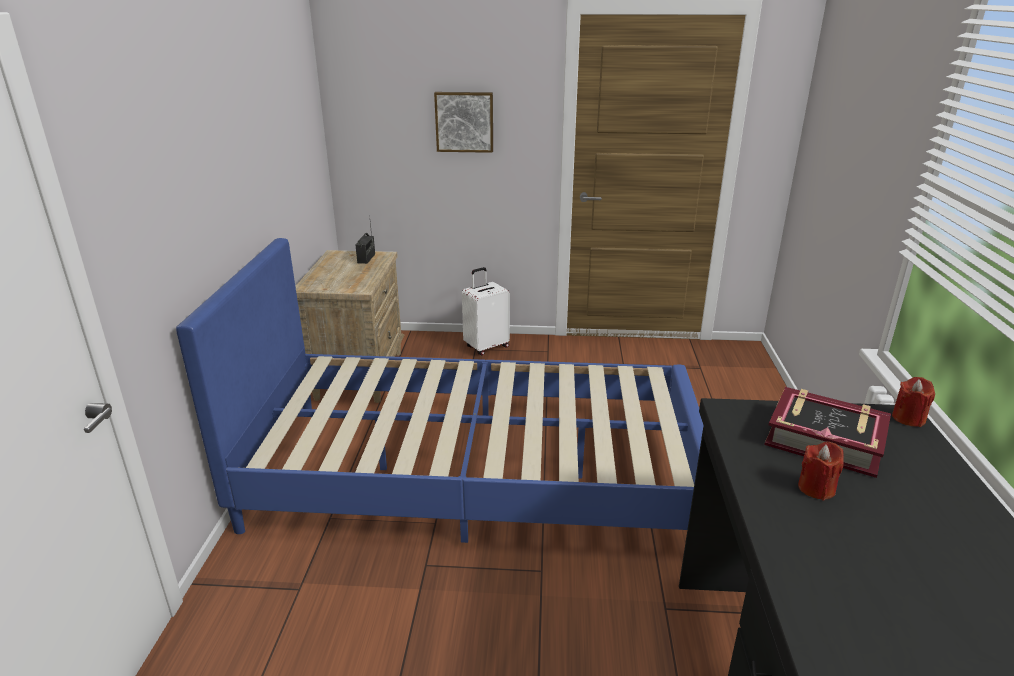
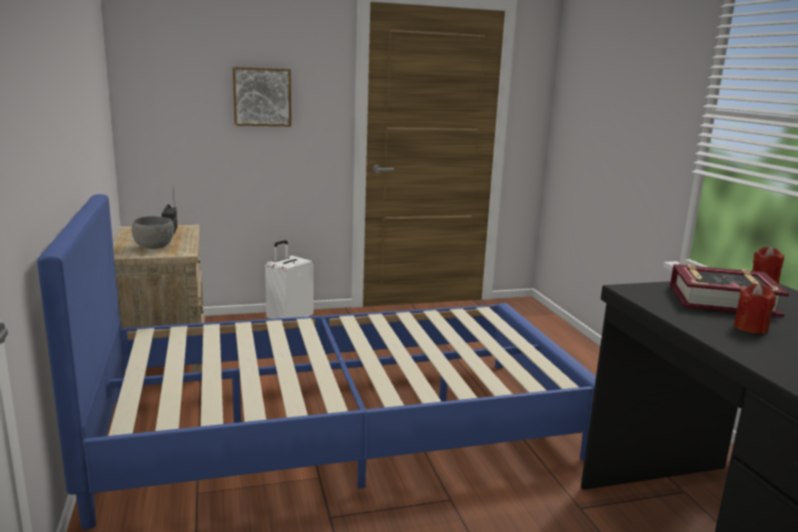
camera: 20 degrees left, 10 degrees down
(341, 280) = (155, 247): none -> grey bowl

